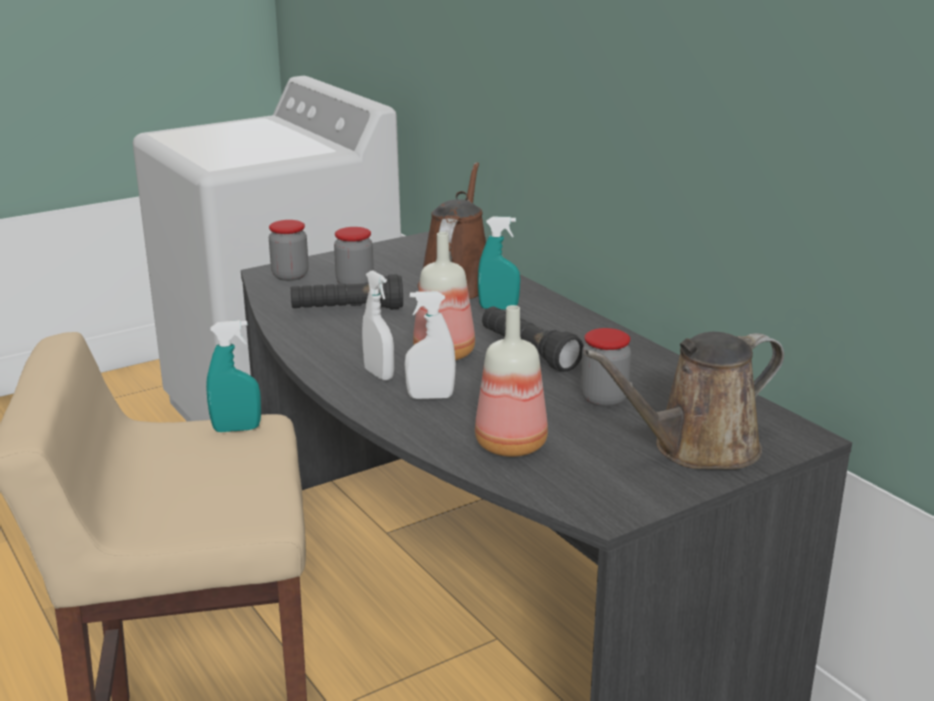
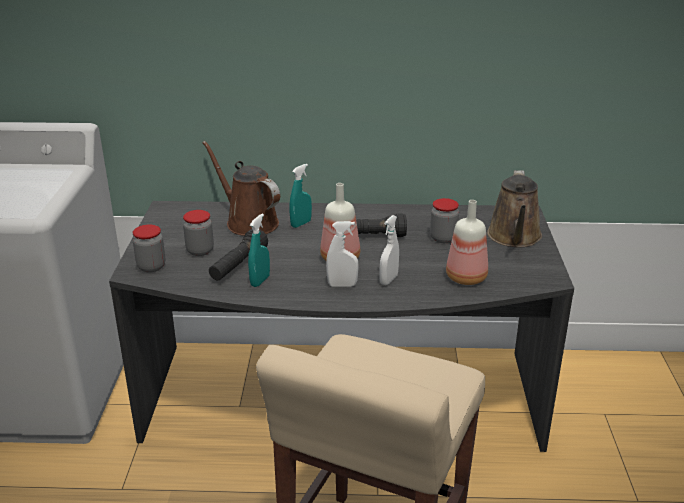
camera: 55 degrees left, 5 degrees up
(237, 429) = (344, 353): turquoise spray bottle -> turquoise spray bottle (260, 281)

